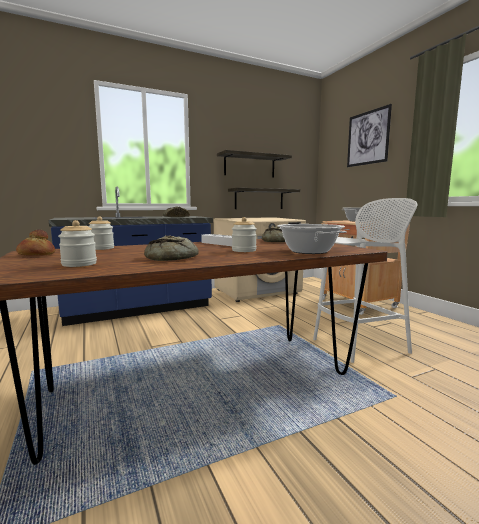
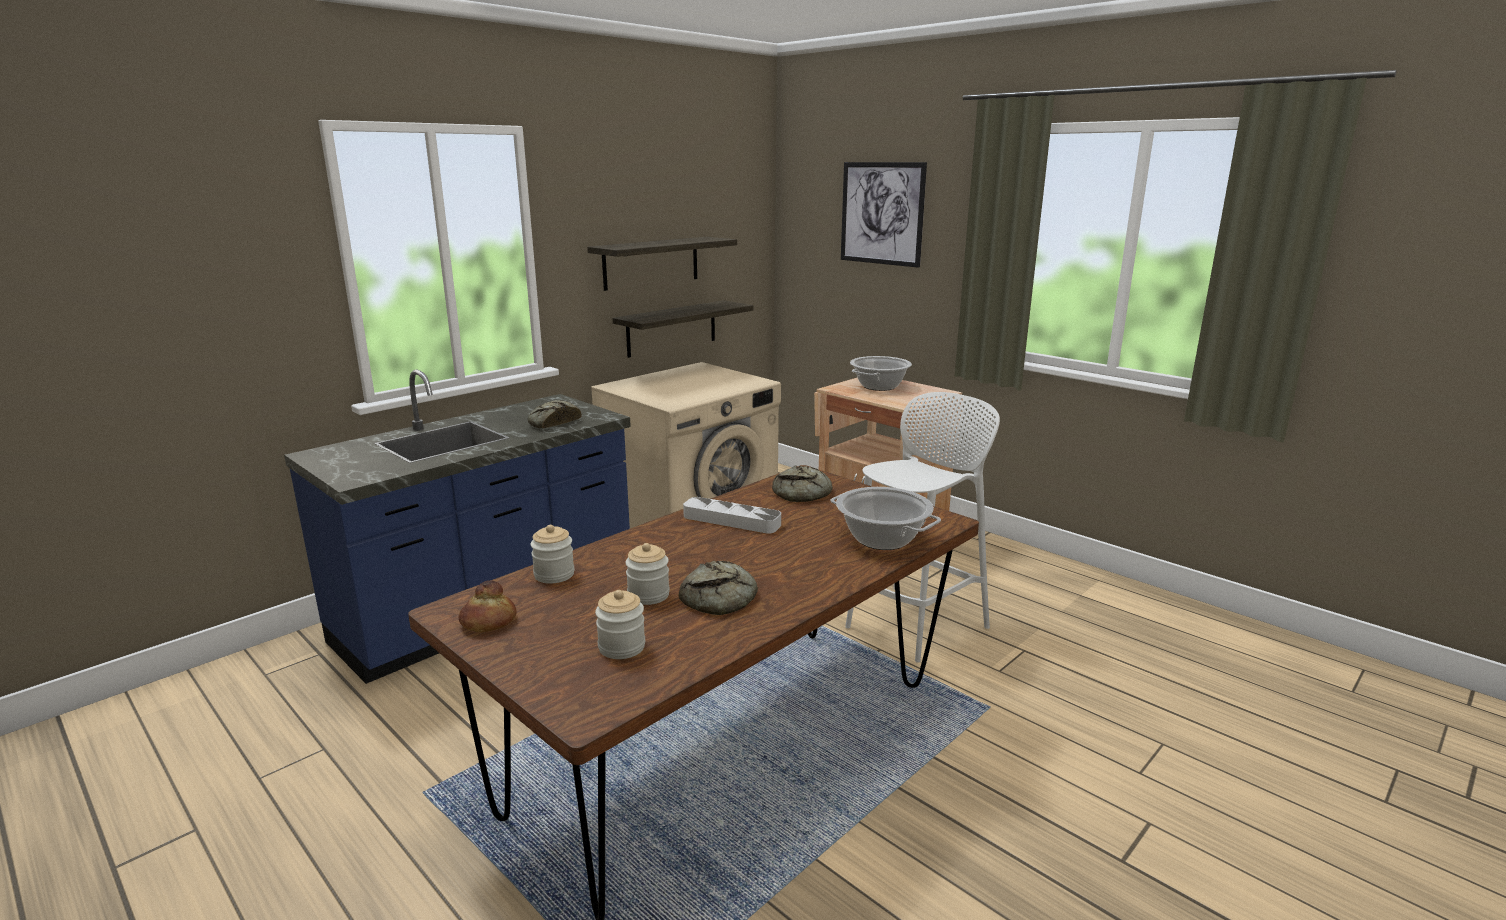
camera: 20 degrees left, 10 degrees up
(244, 250) = (790, 549): jar -> jar (648, 595)

